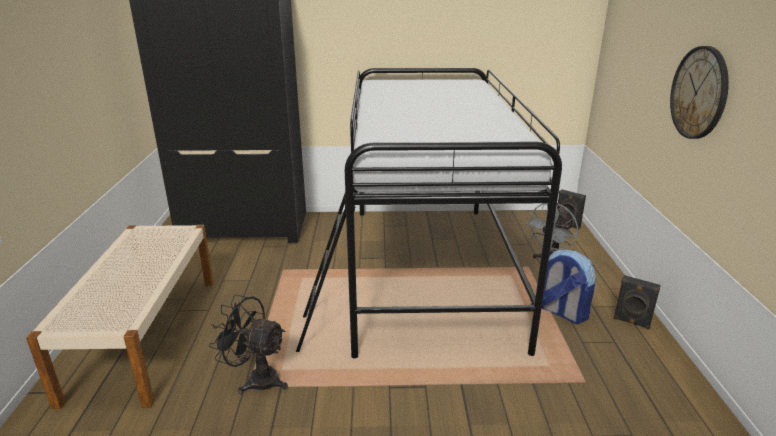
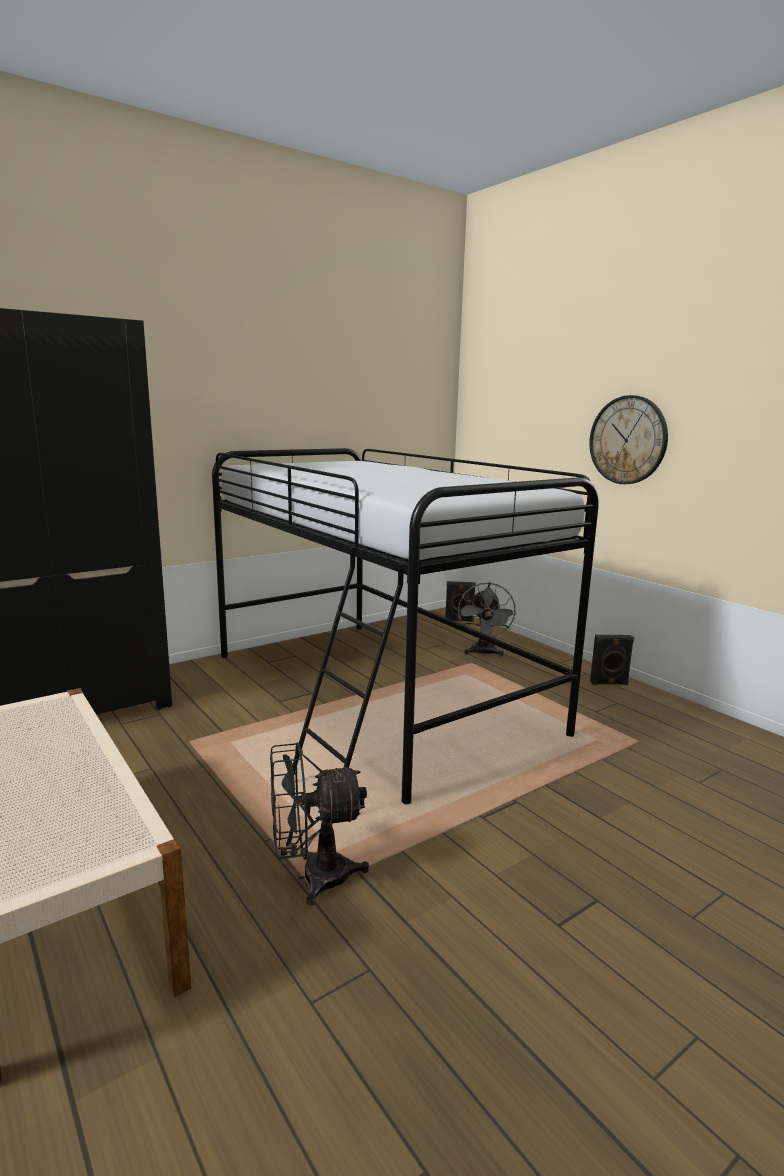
camera: 35 degrees left, 10 degrees down
(561, 312) = (547, 692): backpack -> none

